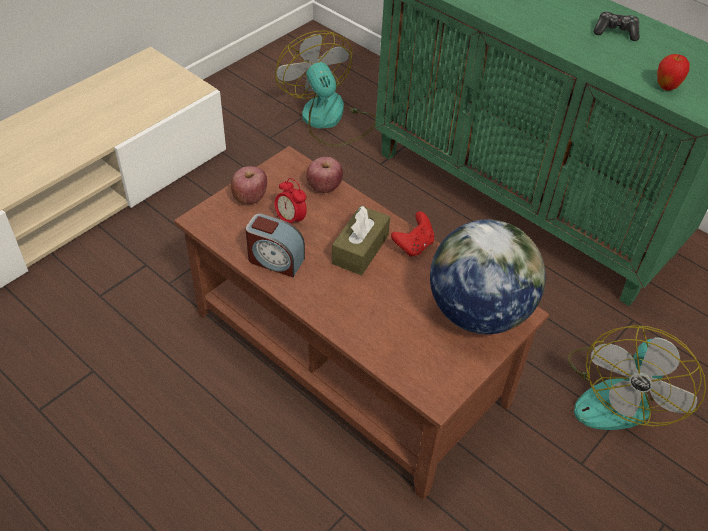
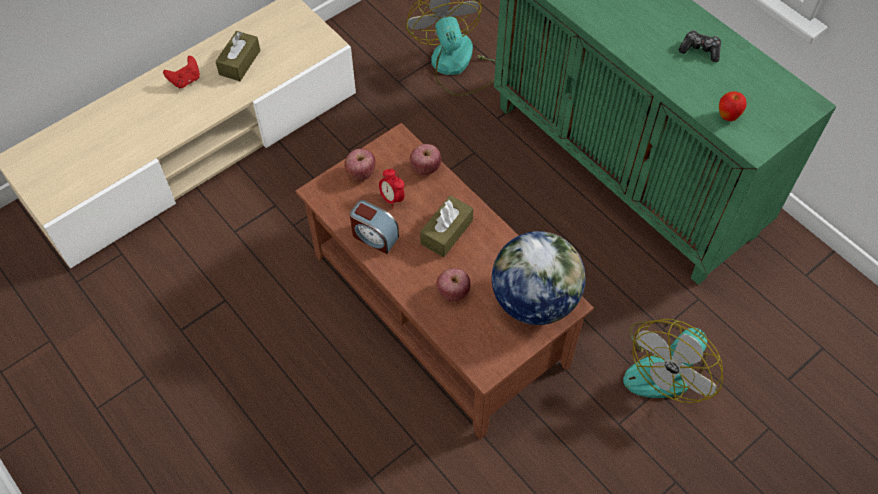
camera: 10 degrees right, 10 degrees up
(97, 112) = (240, 62): none -> brown tissue box
(380, 312) = (453, 292): none -> apple
(413, 245) = (492, 233): red game controller -> red game controller (186, 80)

